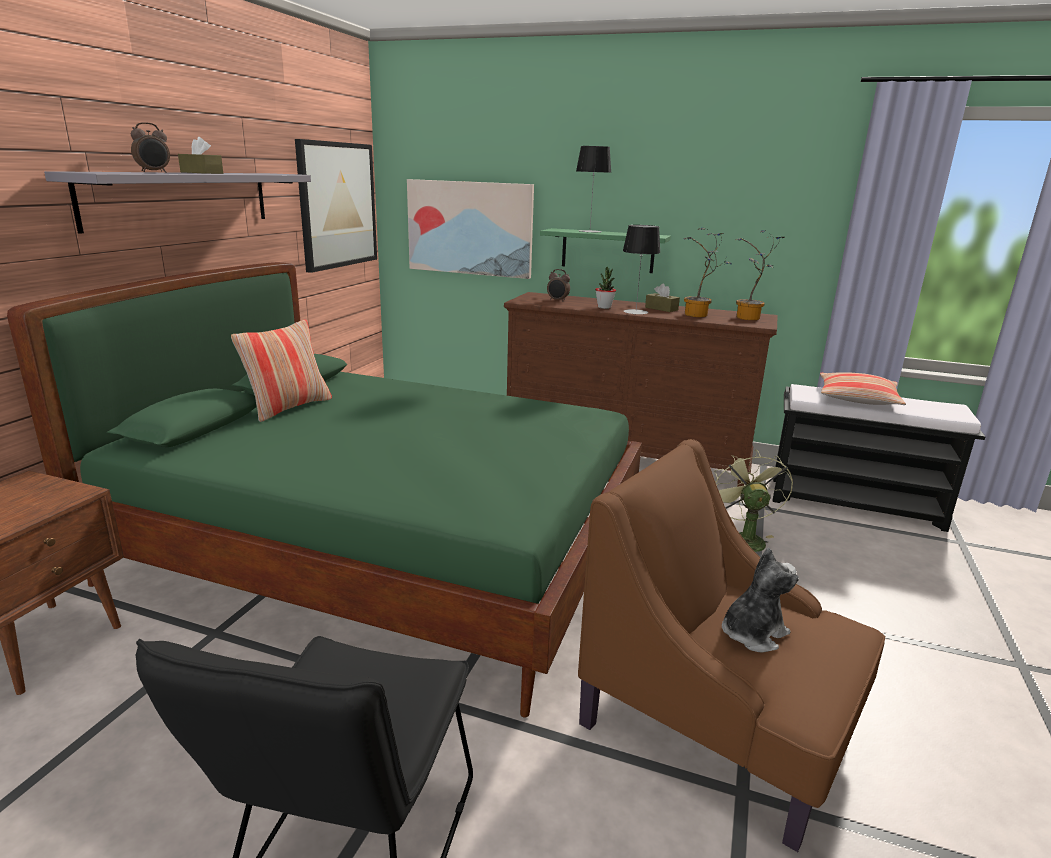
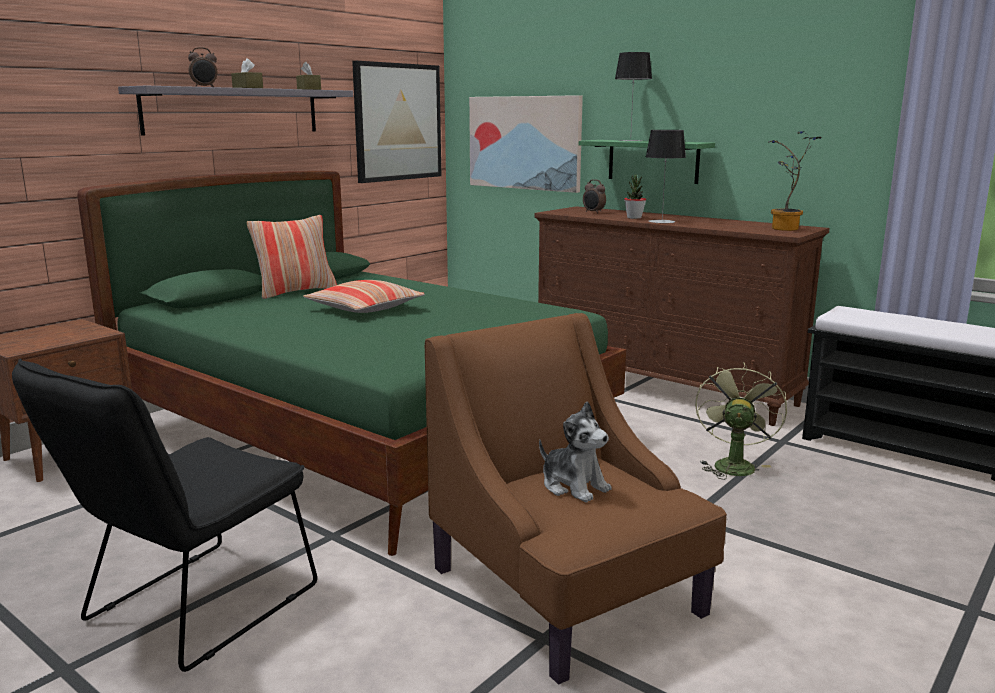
camera: 20 degrees right, 5 degrees down
(661, 309) = (697, 220): brown tissue box -> brown tissue box (309, 89)
(698, 315) = (729, 225): potted plant -> none
(752, 633) = (574, 486): plush toy -> plush toy turned 60 degrees clockwise
(857, 399) = (902, 321): pillow -> pillow (364, 308)

